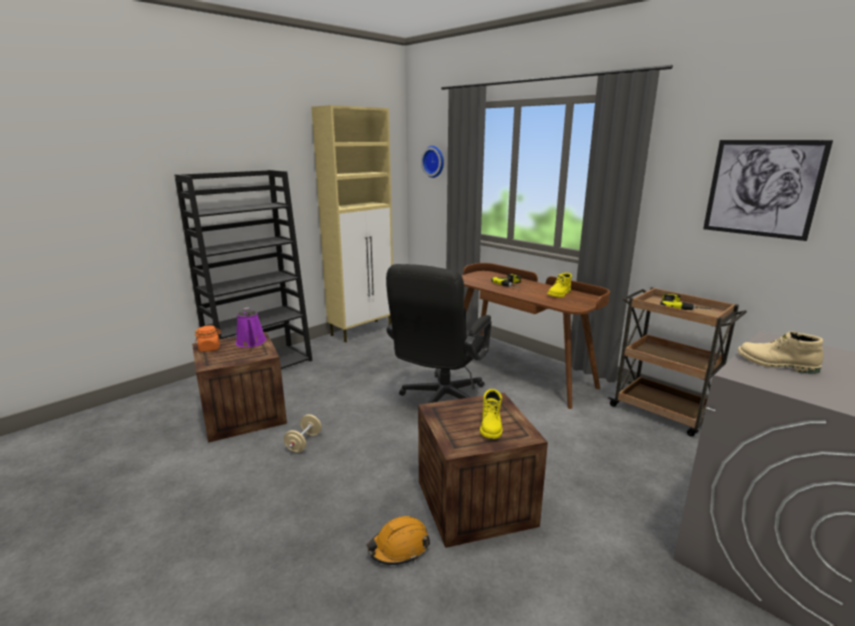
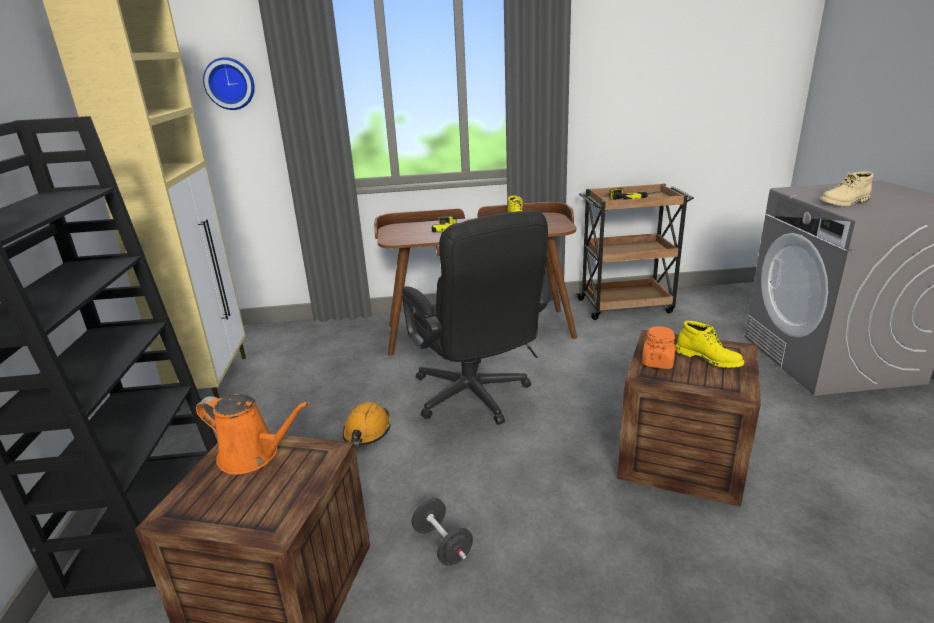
camera: 50 degrees left, 5 degrees up
(210, 348) = (200, 509): orange jar -> orange jar (657, 362)
(251, 343) = (253, 456): purple watering can -> orange watering can
(304, 443) = (442, 545): beige dumbbell -> black dumbbell
(399, 547) = (723, 540): orange hard hat -> orange hard hat (367, 432)
(762, 188) = (667, 71): picture -> none

